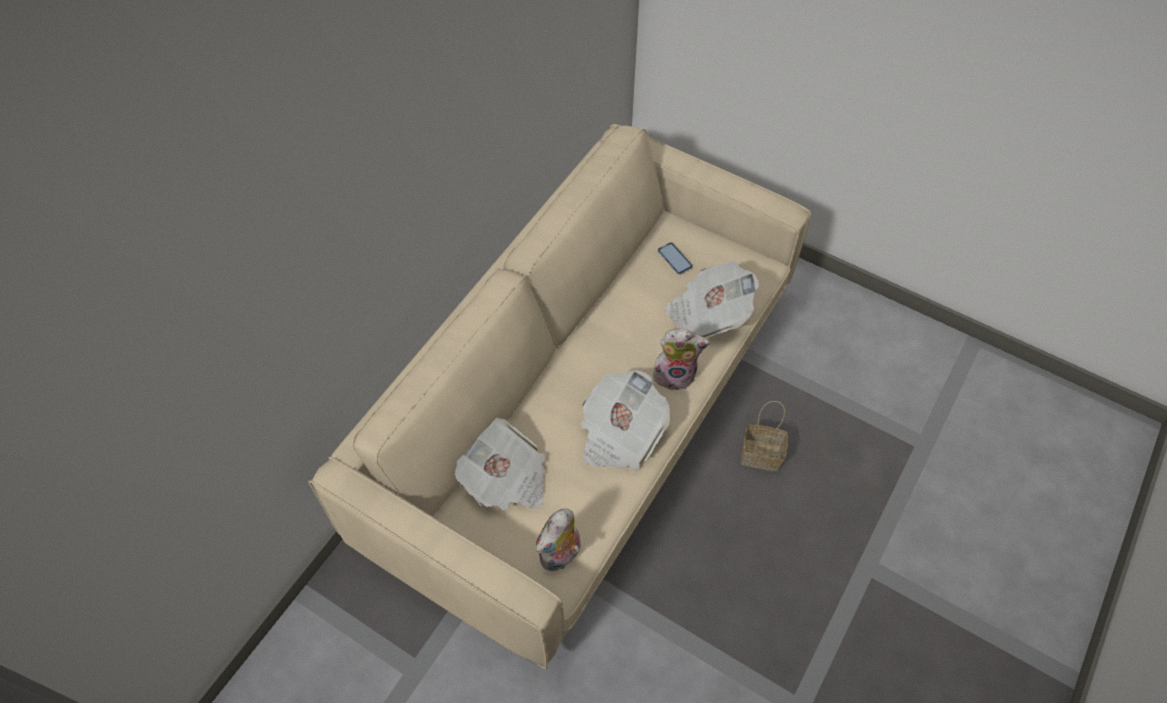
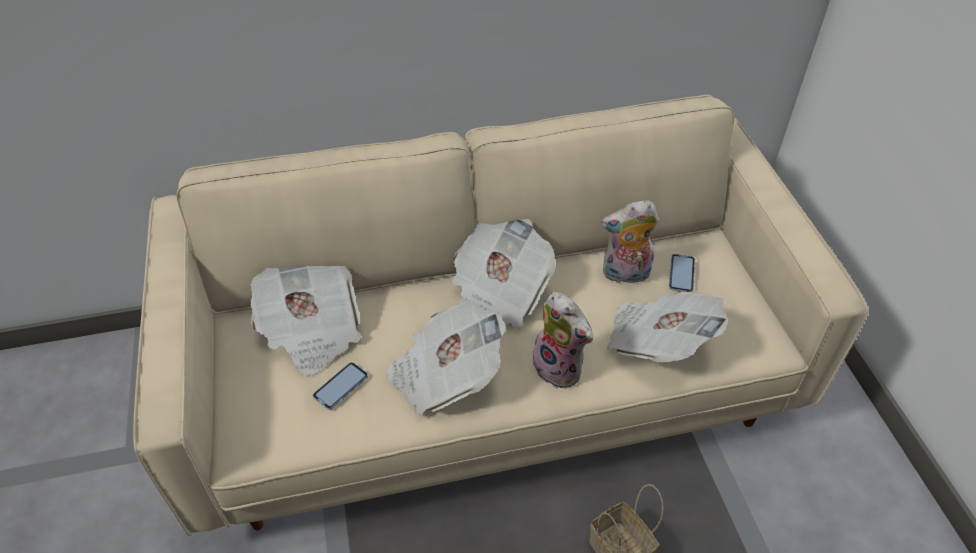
camera: 45 degrees right, 10 degrees down
(561, 555) = (270, 429): plush toy -> plush toy (625, 275)
(569, 494) = (341, 386): none -> phone
(588, 357) = (498, 293): none -> newspaper

